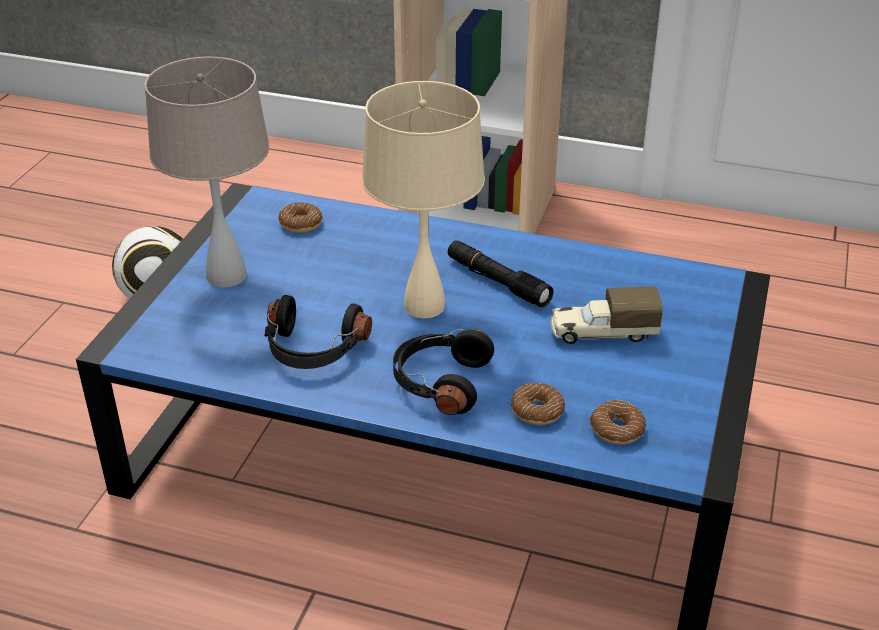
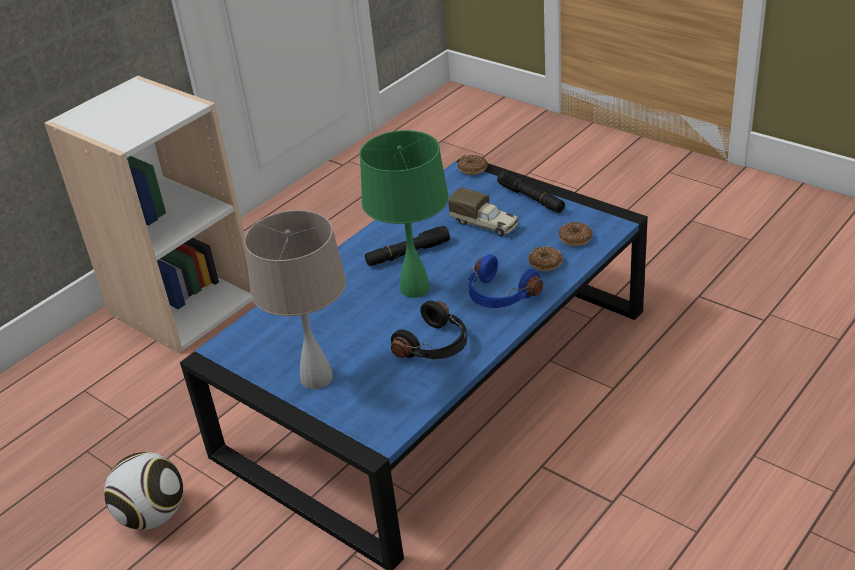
camera: 65 degrees left, 0 degrees up
(300, 224) = (272, 331): donut -> donut (472, 169)
(424, 306) = (416, 288): beige table lamp -> green table lamp
(440, 382) = (499, 296): black headphones -> blue headphones
(602, 333) = (485, 224): toy truck -> toy truck turned 75 degrees counterclockwise
(697, 362) = (531, 198): none -> black flashlight

